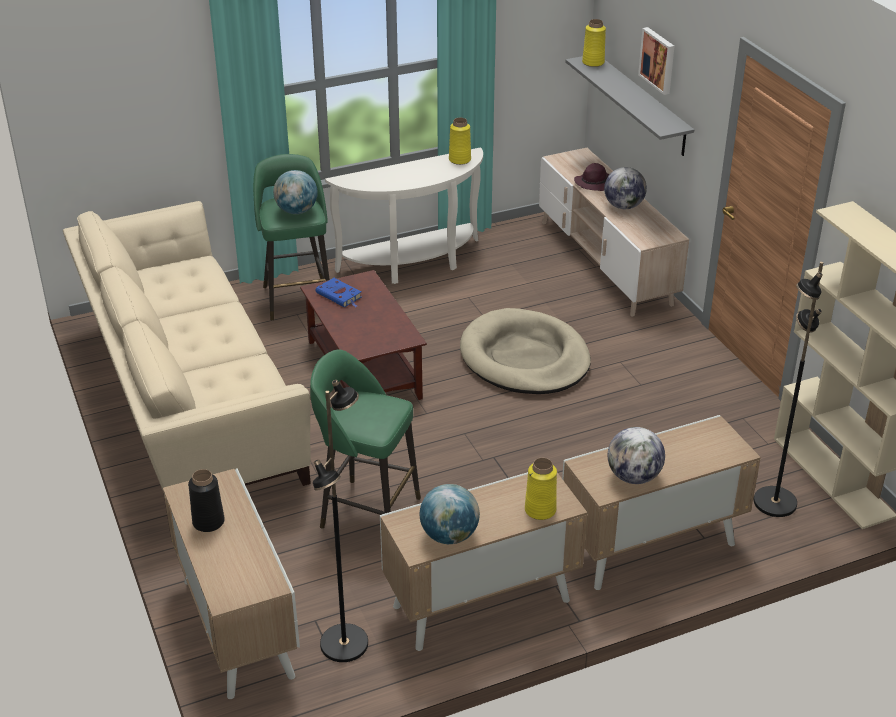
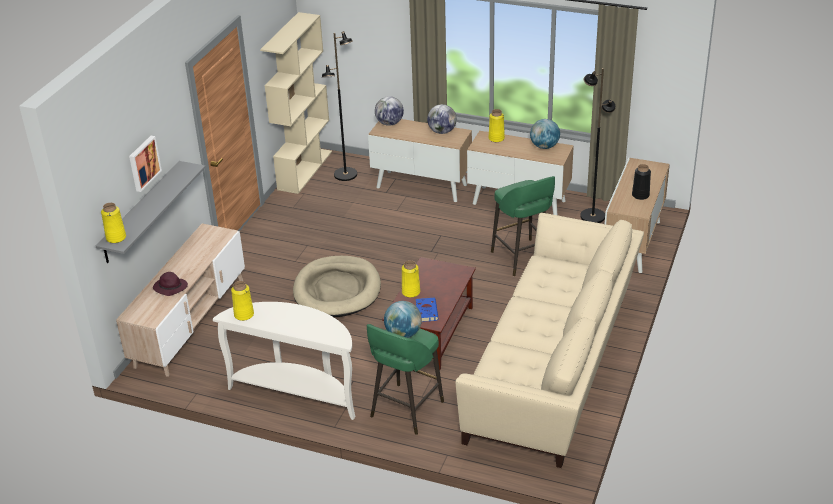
camera: 135 degrees left, 0 degrees up
(381, 304) = (411, 292): none -> yellow vase
(623, 206) = (190, 261): globe -> globe (389, 123)

